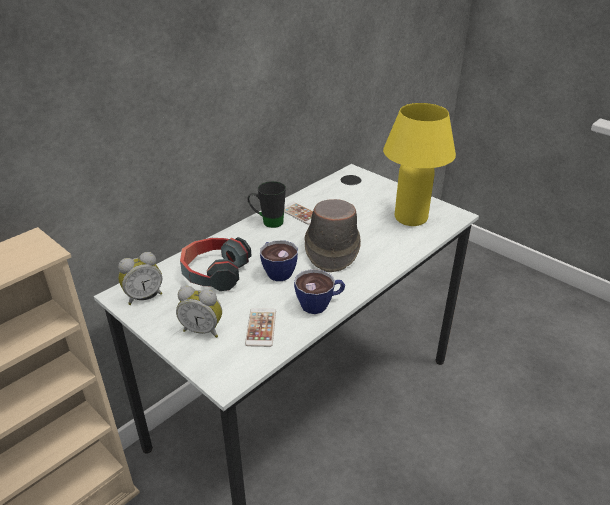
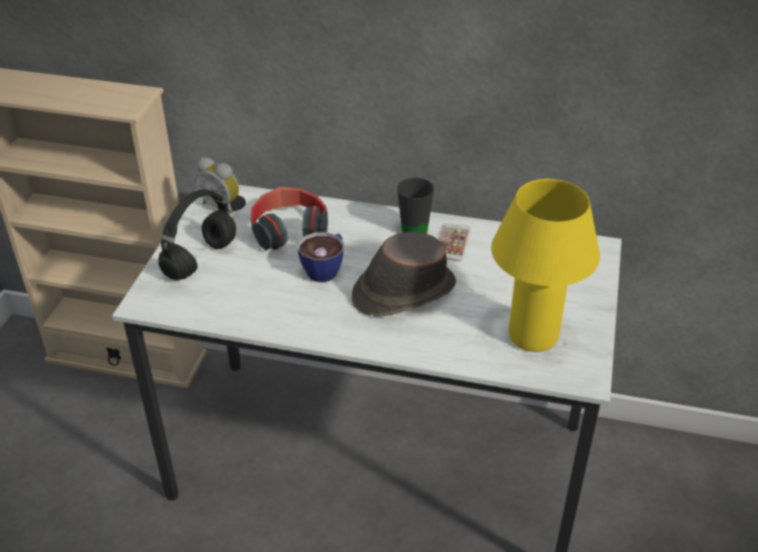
camera: 60 degrees right, 5 degrees up
(203, 329) = (200, 261): alarm clock -> black headphones
(261, 327) = (227, 295): phone -> none
(320, 304) = (293, 321): cup -> none

